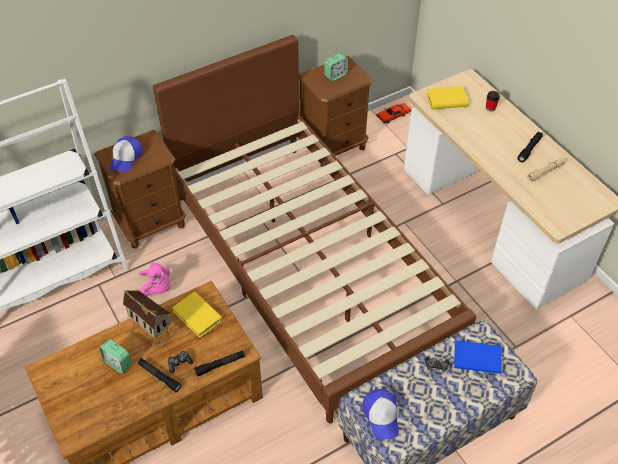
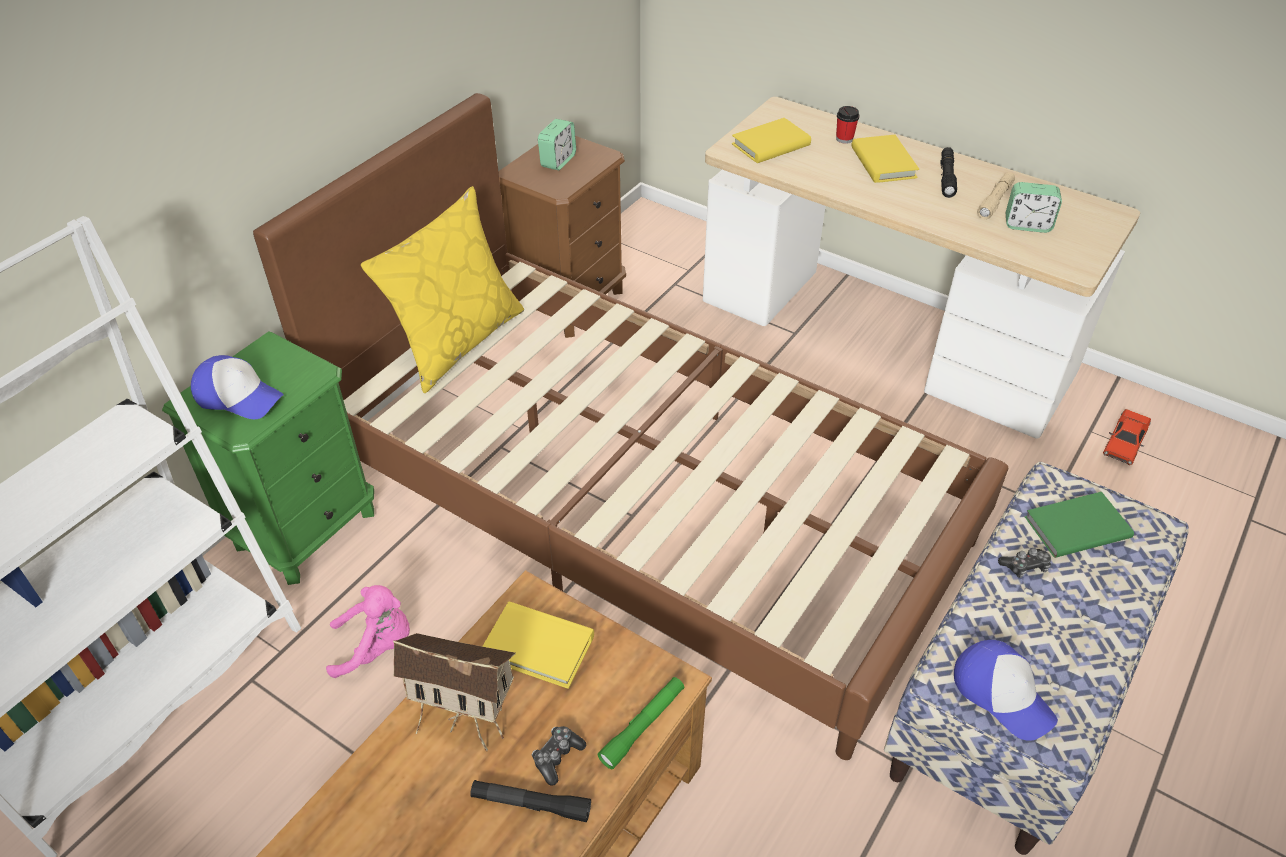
camera: 25 degrees left, 5 degrees down
(118, 363) = (422, 814): alarm clock -> alarm clock (1027, 225)
(126, 158) = (238, 396): cap -> cap turned 60 degrees counterclockwise
(151, 224) = (306, 529): brown nightstand -> green nightstand
(220, 365) = (643, 726): black flashlight -> green flashlight
(248, 156) = (457, 341): none -> yellow pillow
(393, 116) = (637, 232): red toy car -> red toy car (1124, 442)
(476, 357) = (1075, 526): blue book -> green book
(500, 129) = (883, 163): none -> yellow book

